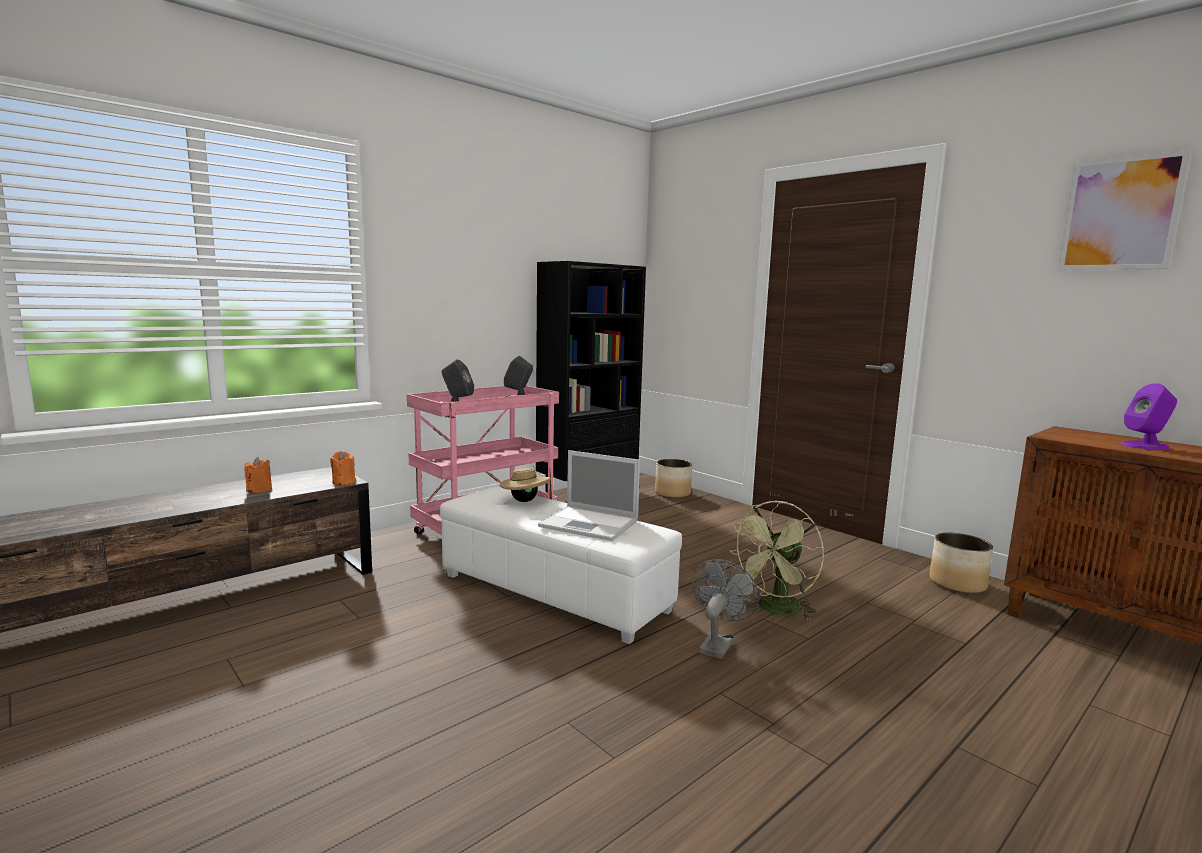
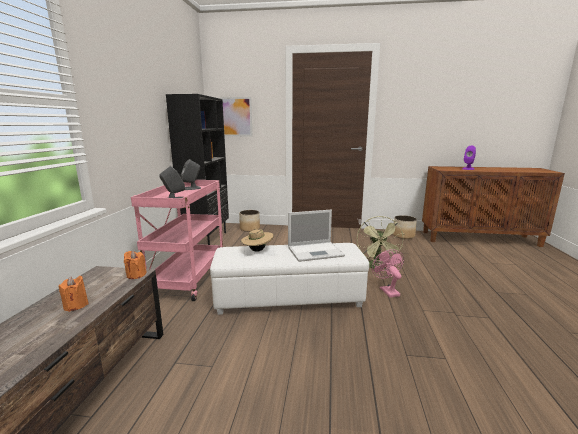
camera: 40 degrees left, 5 degrees up
(718, 644) = (387, 290): grey fan -> pink fan
(1120, 214) = (448, 80): picture -> picture (236, 117)

